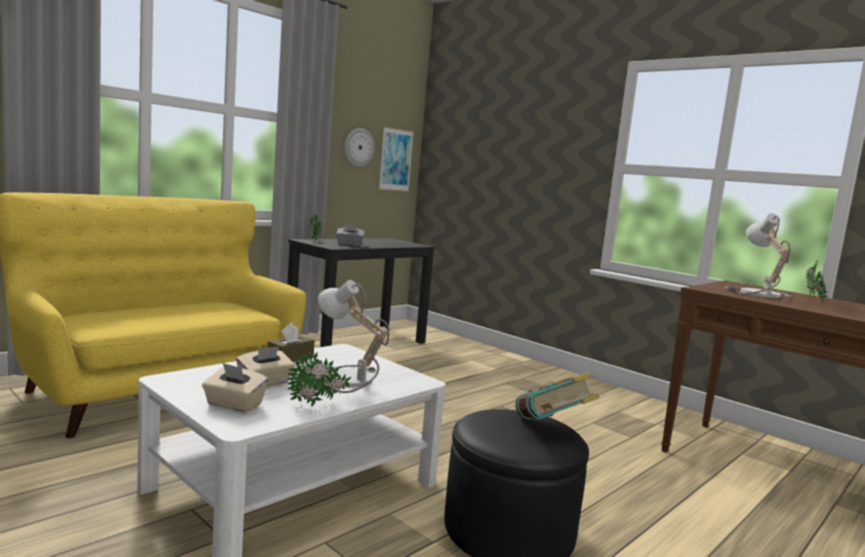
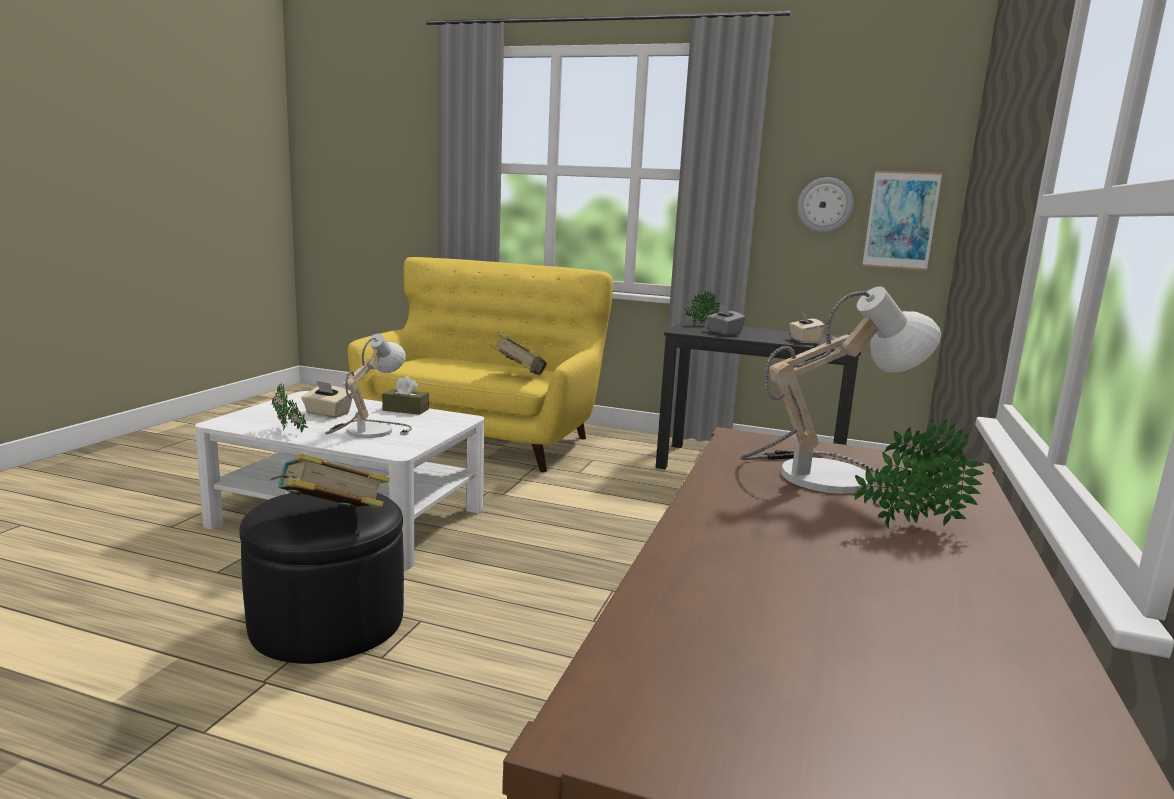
camera: 65 degrees right, 5 degrees up
(228, 310) = (518, 376): none -> book
(234, 405) = (267, 415): beige tissue box -> beige tissue box (804, 341)

